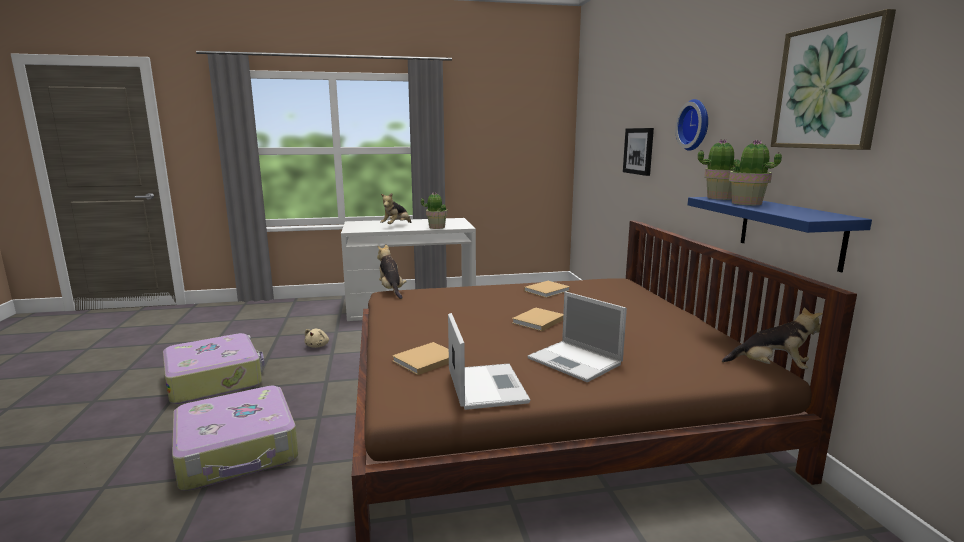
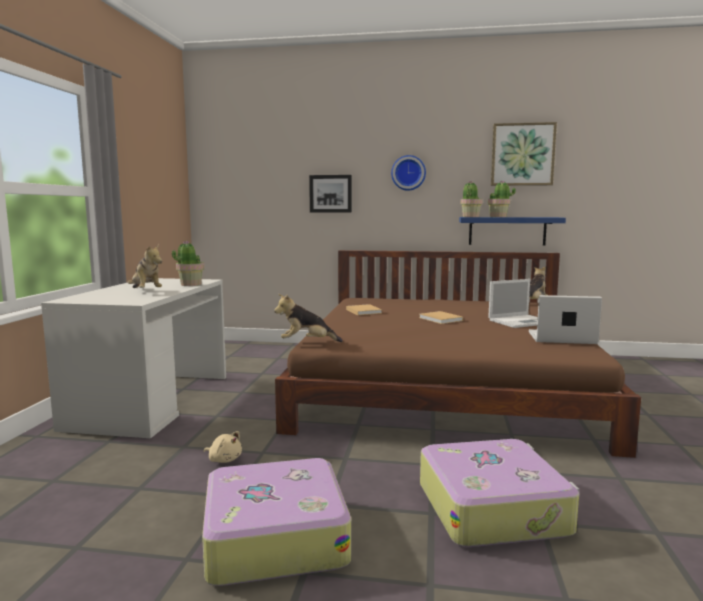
camera: 70 degrees left, 5 degrees down
(424, 361) = (514, 346): beige book -> none

